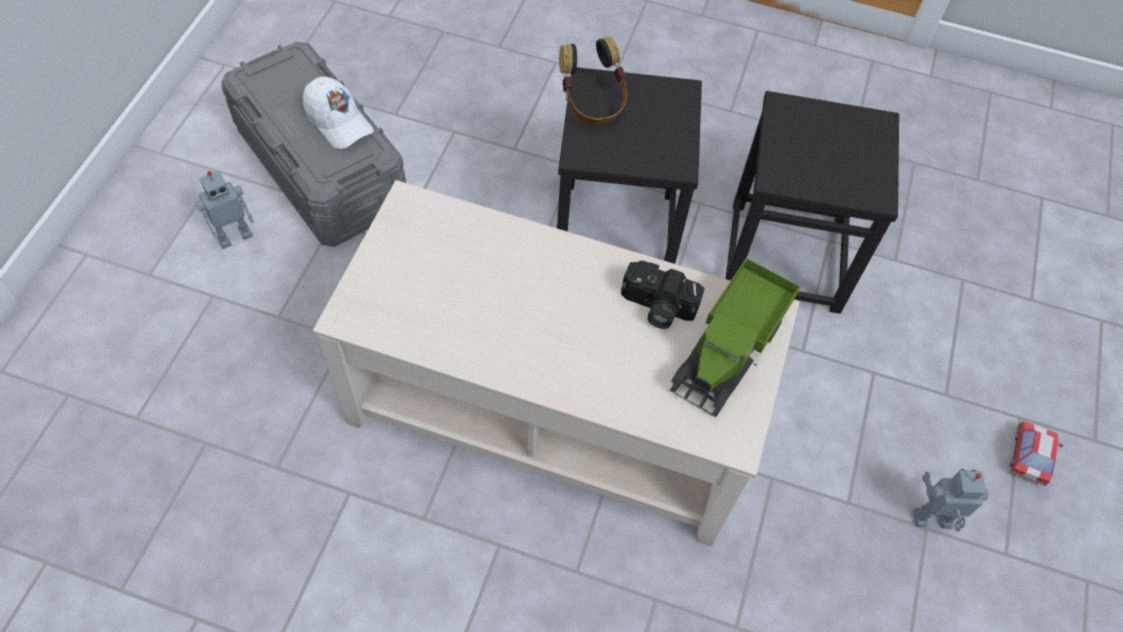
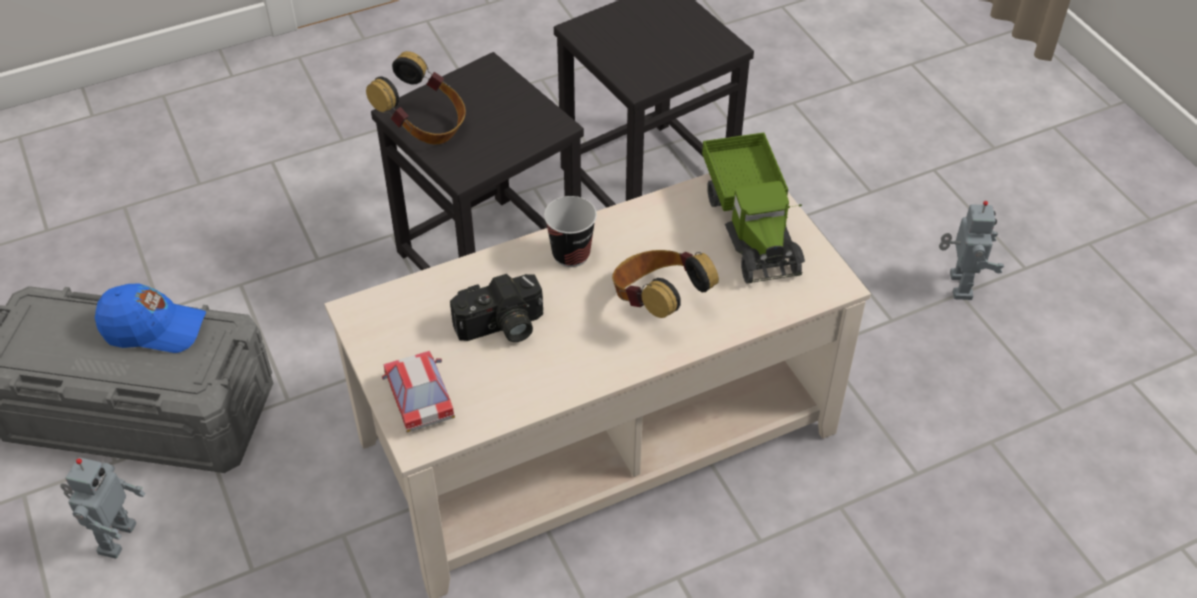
camera: 40 degrees left, 10 degrees down
(338, 122) = (154, 329): white cap -> blue cap
(579, 269) = (571, 254): none -> cup
(596, 351) = (658, 302): none -> headphones
(656, 307) = (663, 237): camera -> camera (501, 327)
(932, 521) = (958, 286): toy robot -> toy robot turned 135 degrees clockwise
(1028, 457) = (968, 191): toy car -> toy car (420, 400)

